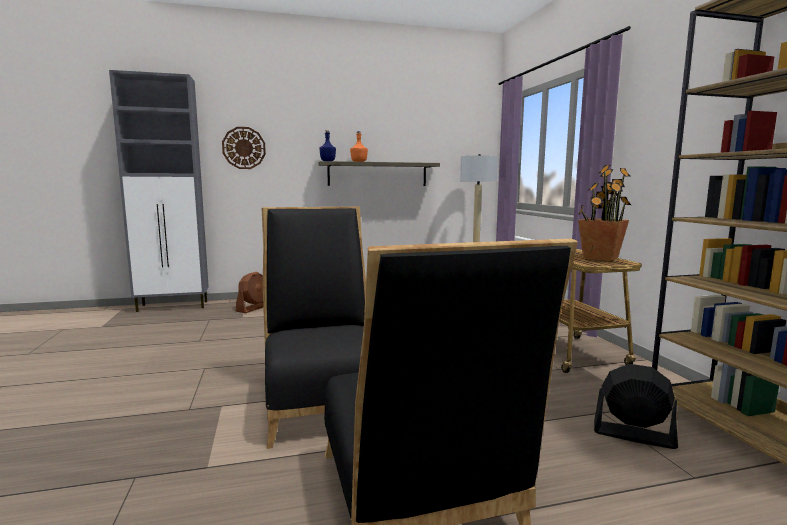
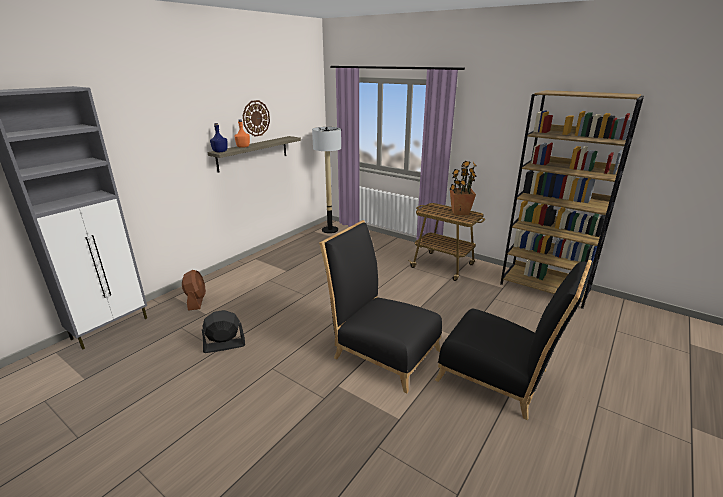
camera: 40 degrees left, 15 degrees up
(244, 148) = (139, 152): wall clock -> wall clock (256, 118)
(633, 434) = (515, 305): black fan -> black fan (224, 345)

